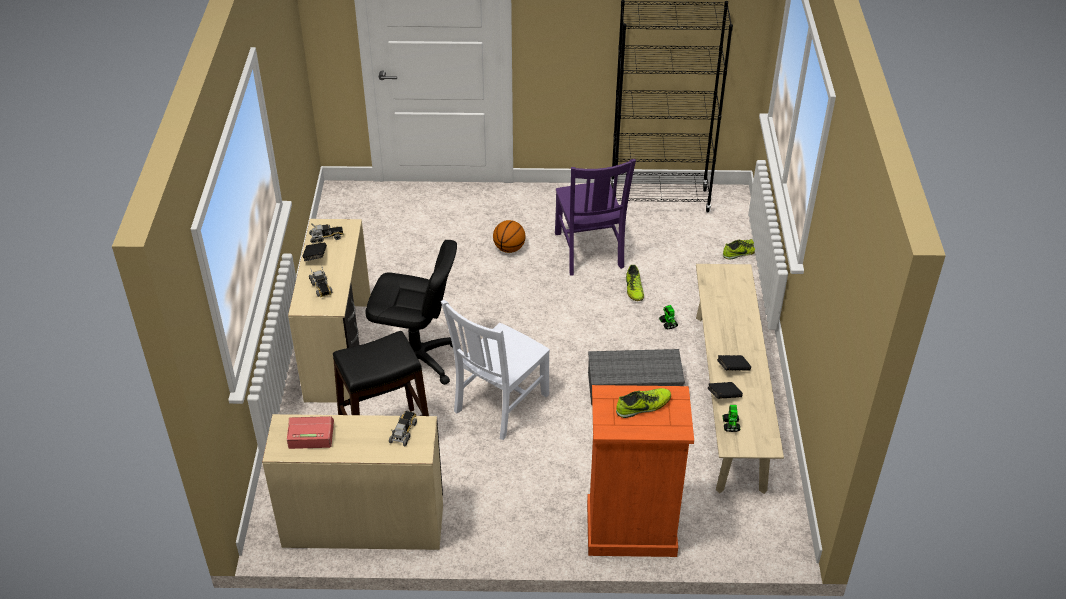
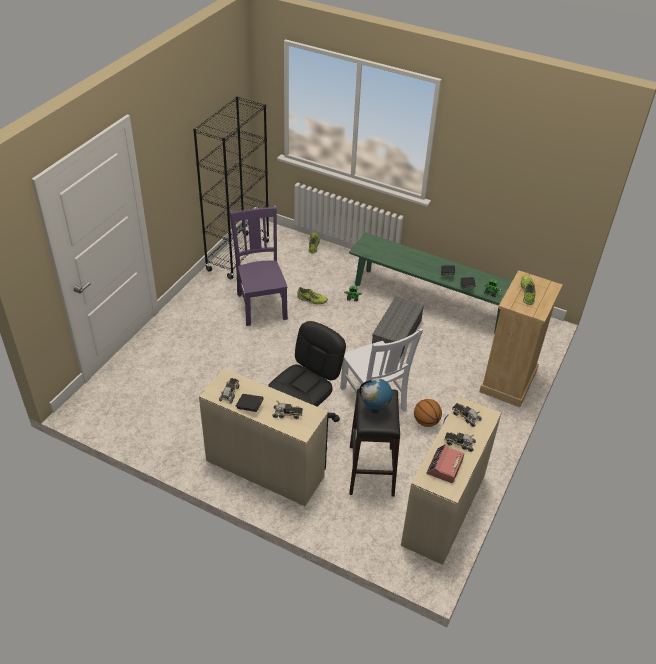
camera: 65 degrees left, 0 degrees up
(355, 437) = (459, 443): none -> toy truck
(374, 353) = (375, 409): none -> globe
(509, 248) = (227, 339): basketball -> basketball (426, 421)
(589, 252) = (261, 305): purple chair -> purple chair turned 120 degrees counterclockwise
(630, 529) = (508, 381): orange dresser -> beige dresser
(729, 399) = (430, 301): beige bench -> green bench

